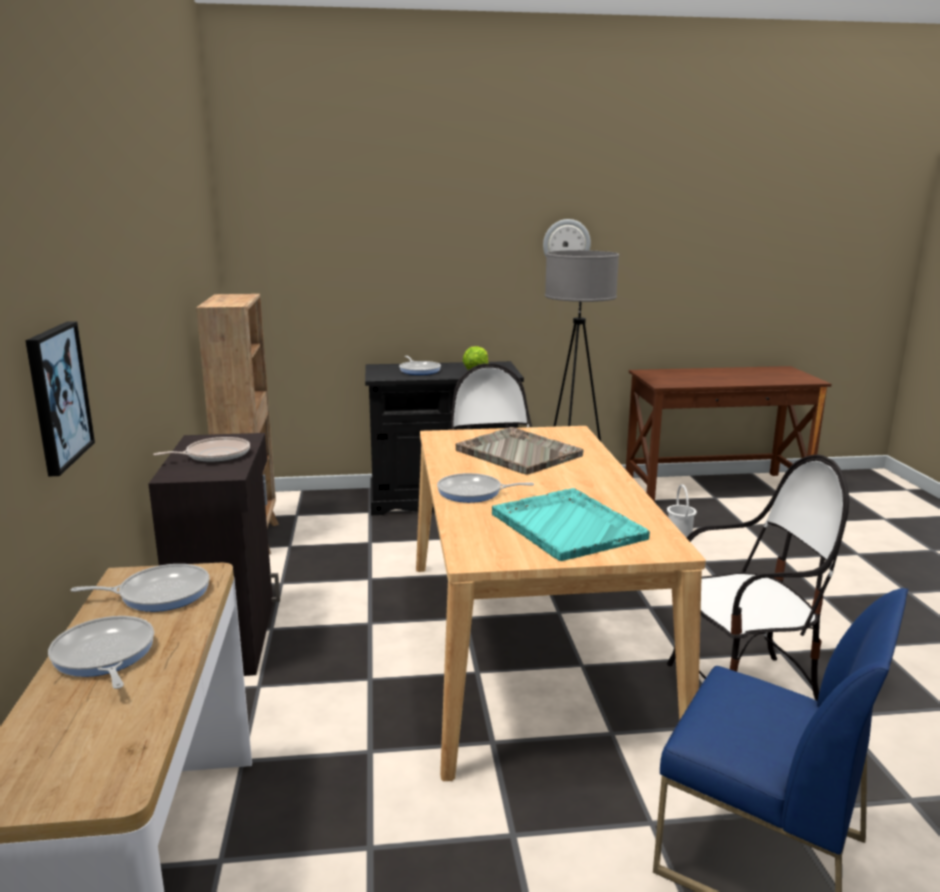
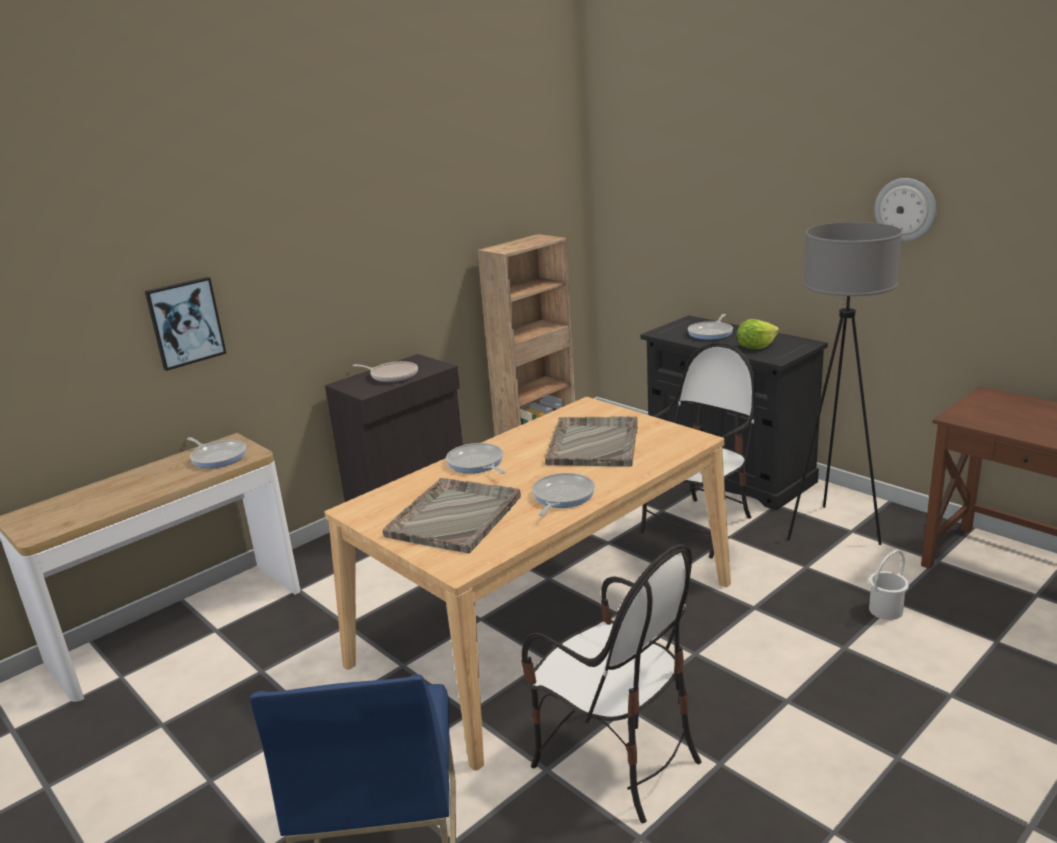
camera: 55 degrees right, 5 degrees up
(104, 656) = (143, 478): frying pan -> frying pan (561, 497)
(566, 526) = (455, 516): turquoise tray -> grey tray

